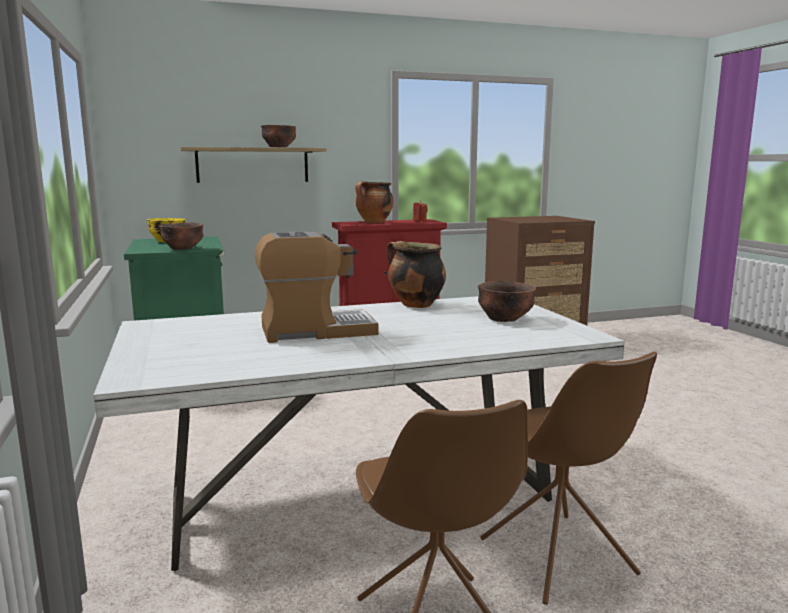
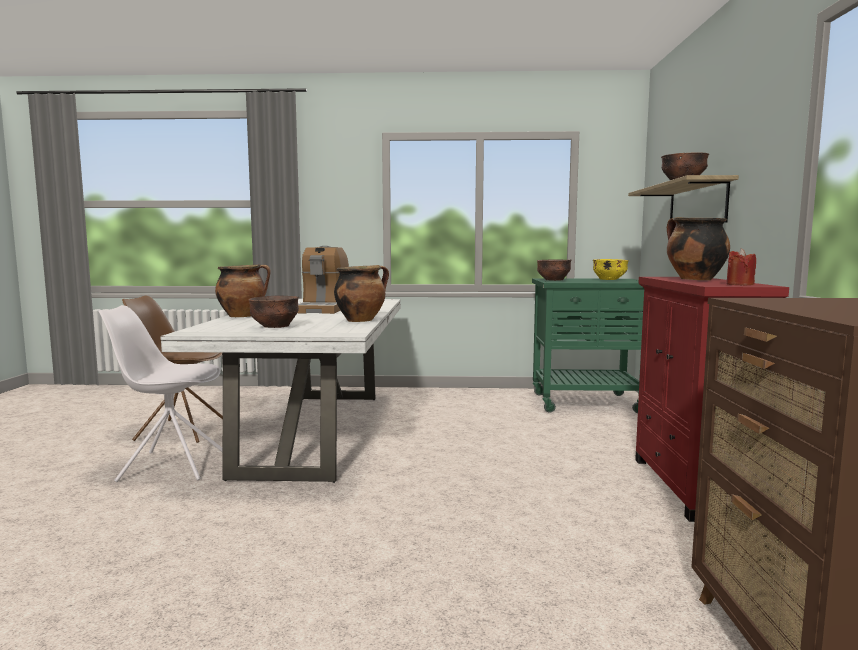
camera: 110 degrees right, 5 degrees down
(437, 348) = (243, 316): none -> cooking pot
(558, 558) = (171, 465): brown chair -> white chair

